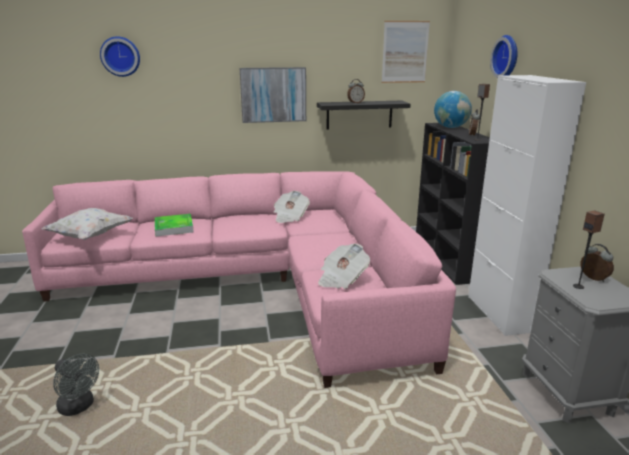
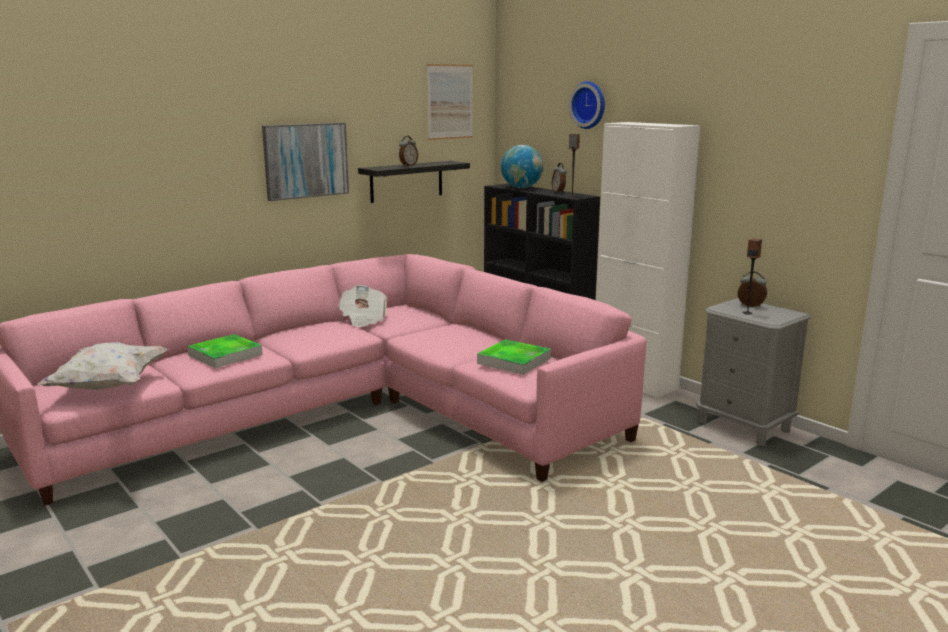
camera: 30 degrees left, 5 degrees down
(79, 407) = (282, 582): grey fan -> none
(120, 56) = (94, 113): wall clock -> none
(342, 279) = (514, 361): newspaper -> tray

